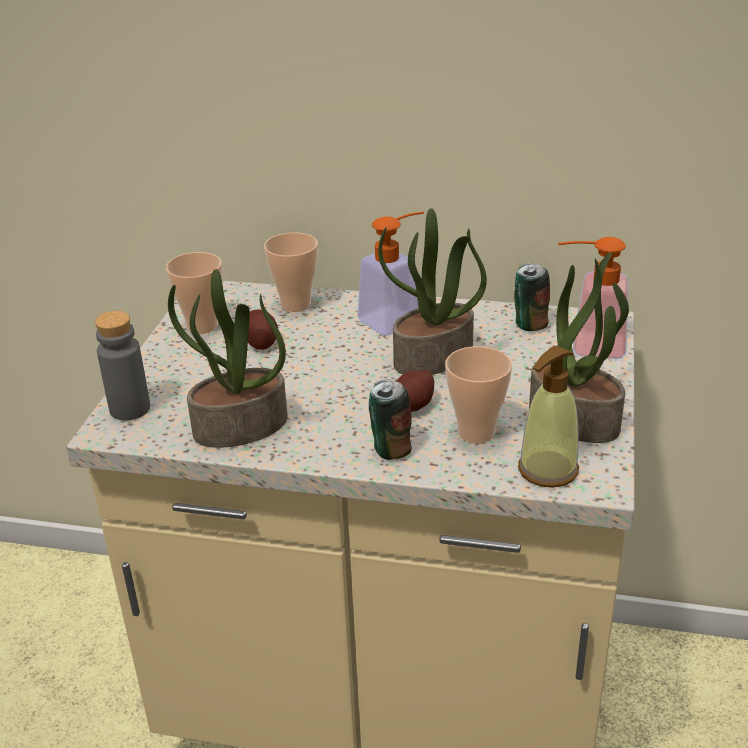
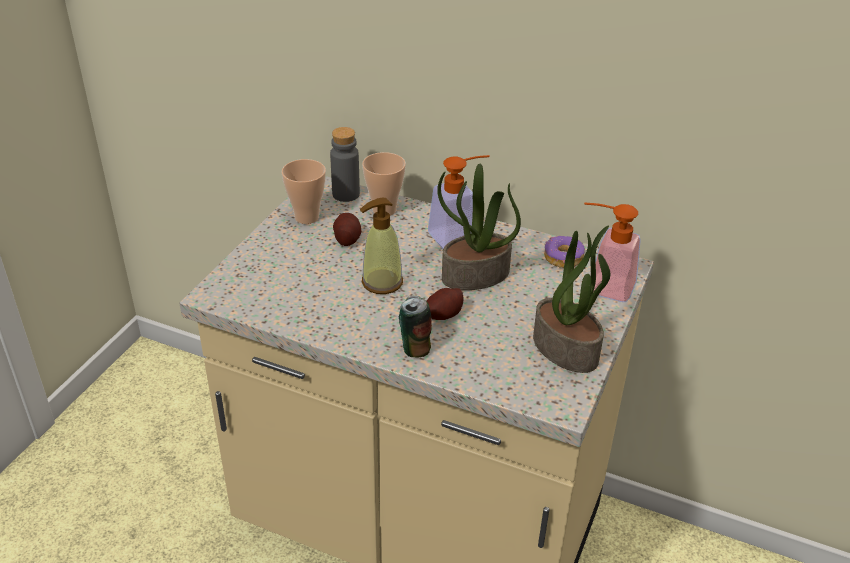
camera: 10 degrees right, 5 degrees up
(130, 409) = (233, 279): grey bottle -> grey bottle (346, 194)
(240, 428) = (308, 310): potted plant -> none
(476, 432) = (485, 346): cup -> none
(529, 324) = (563, 258): can -> donut
(547, 470) = (528, 387): soap dispenser -> soap dispenser (382, 282)

